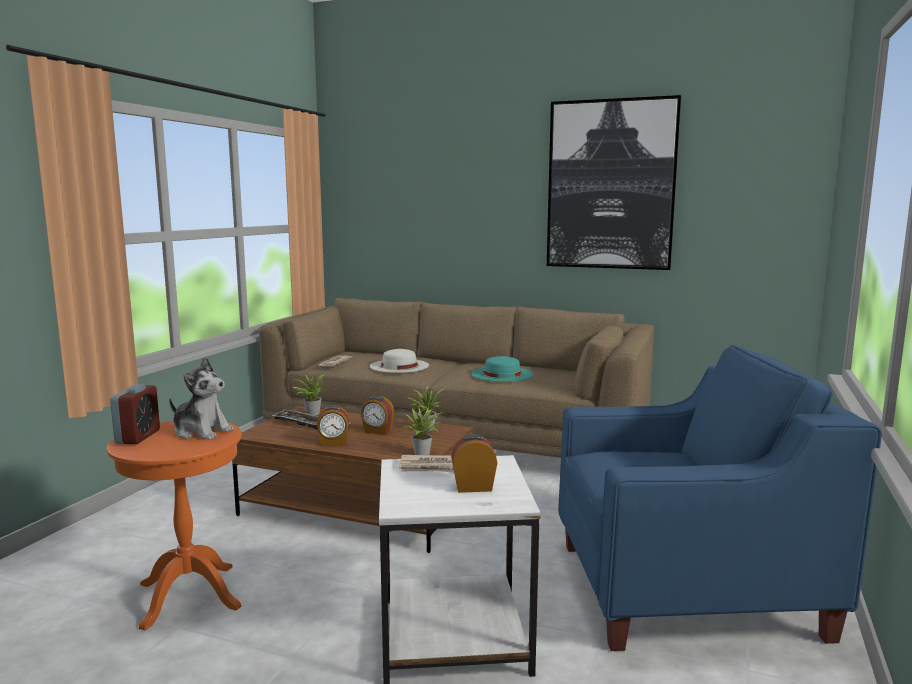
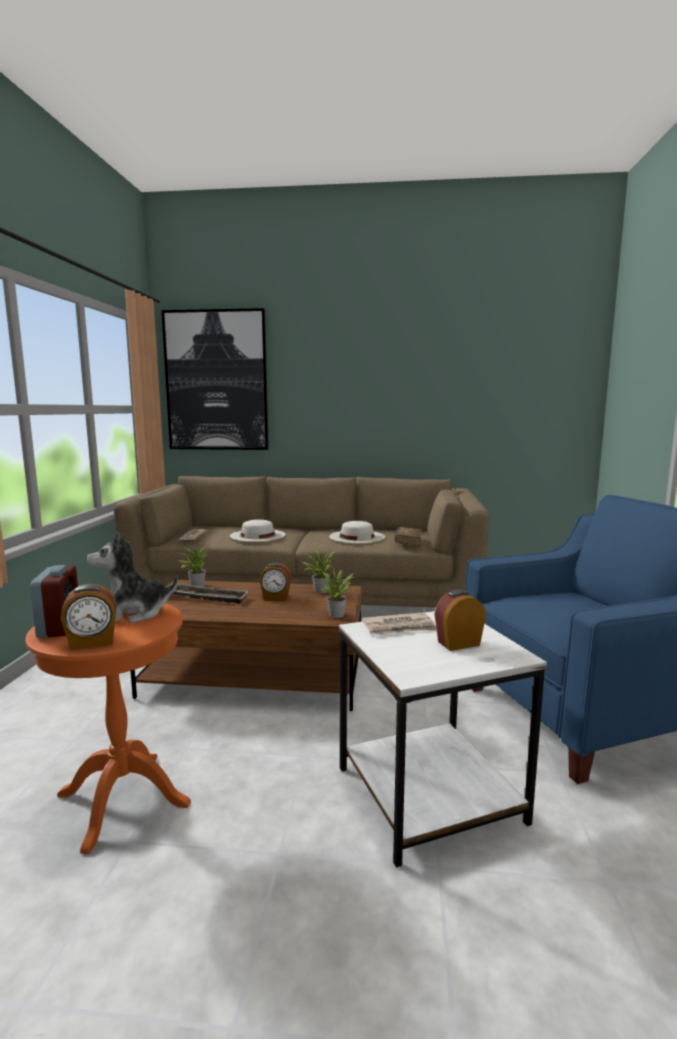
camera: 15 degrees left, 0 degrees up
(201, 431) = (133, 614): plush toy -> plush toy turned 150 degrees clockwise
(333, 442) = (240, 612): alarm clock -> alarm clock (92, 642)
(502, 374) = (357, 536): turquoise hat -> white hat
(553, 383) = (408, 541): none -> brown book
(610, 185) = (431, 370): picture -> picture (216, 381)

